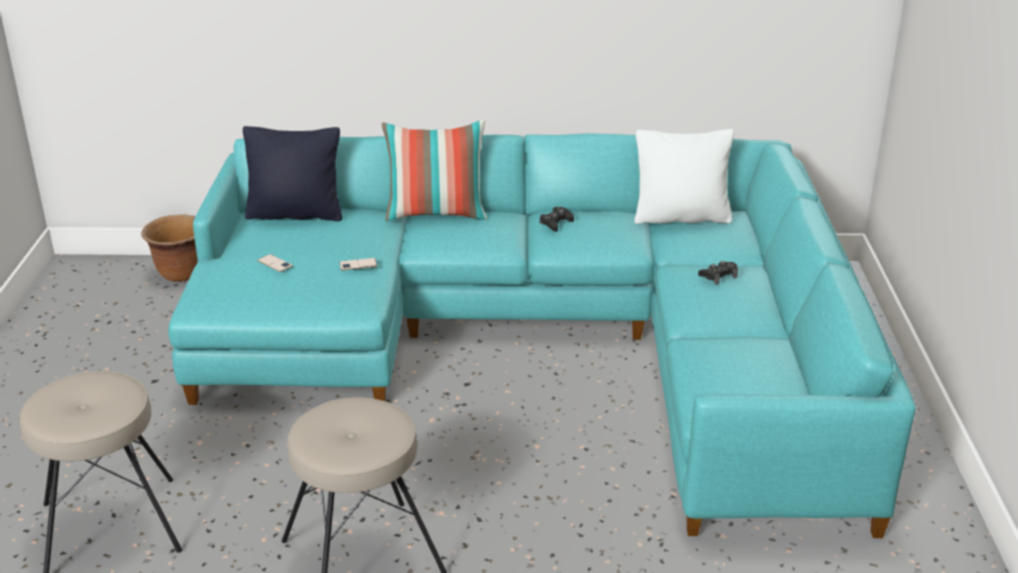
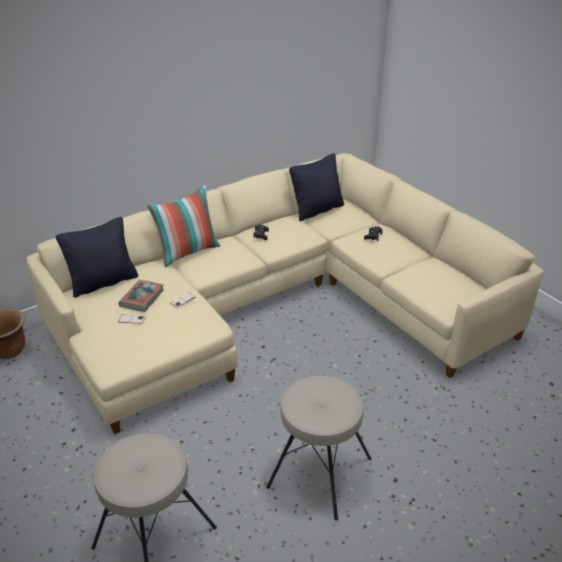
camera: 35 degrees left, 5 degrees up
(314, 245) = (142, 298): none -> book
(545, 343) = (277, 306): turquoise sofa -> beige sofa
(681, 217) = (317, 210): white pillow -> black pillow

